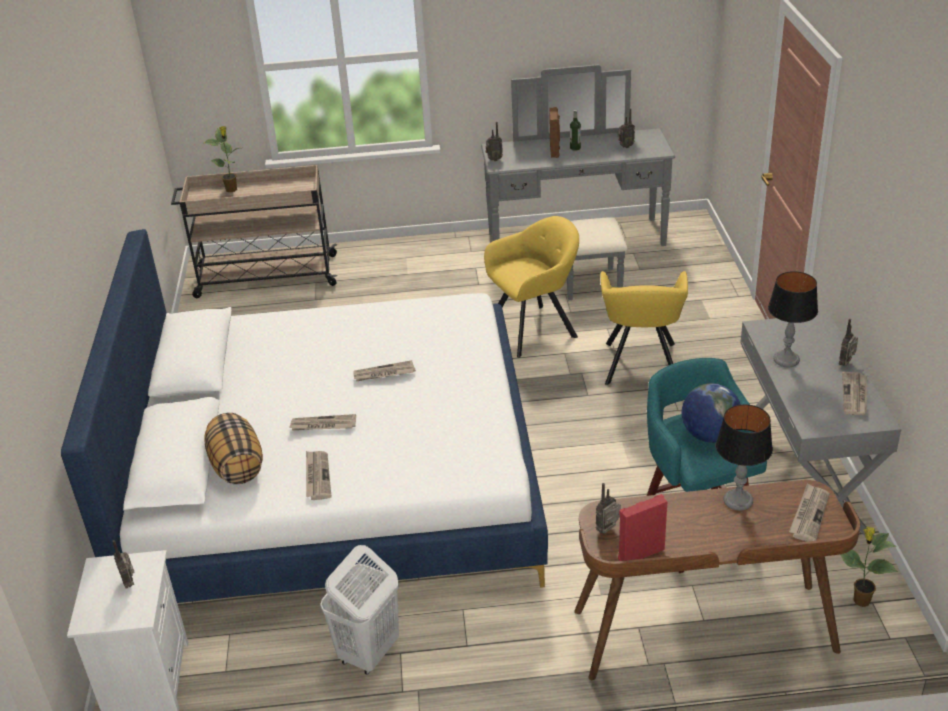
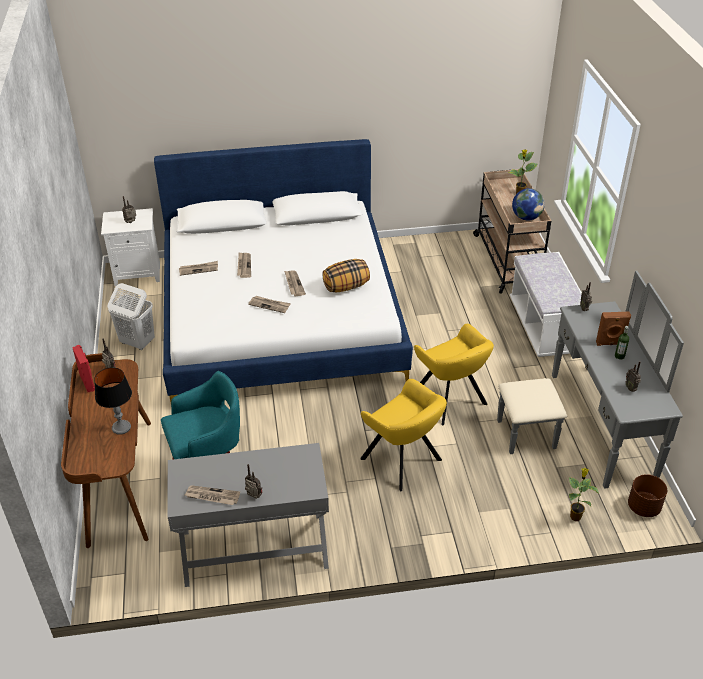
camera: 85 degrees right, 5 degrees up
(236, 466) = (214, 242): pillow -> pillow (346, 286)
(408, 260) = (544, 327): none -> white bench
(640, 366) = (403, 462): yellow armchair -> yellow armchair turned 135 degrees counterclockwise
(688, 228) = (643, 507): none -> brown planter
(709, 435) = (199, 425): globe -> globe (526, 217)
(786, 360) = (263, 462): table lamp -> none
(809, 514) = (99, 460): newspaper -> newspaper (270, 305)
(860, 601) = (127, 566): potted plant -> potted plant (575, 516)

